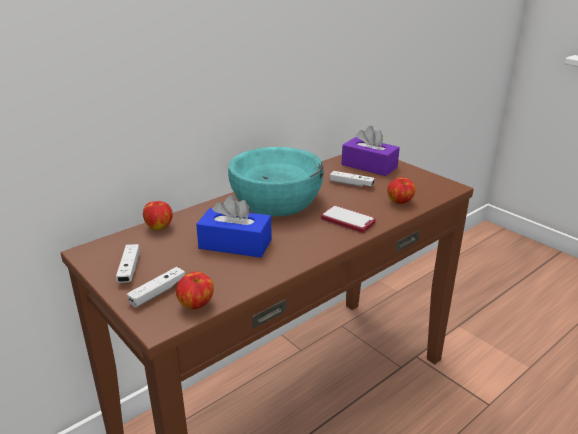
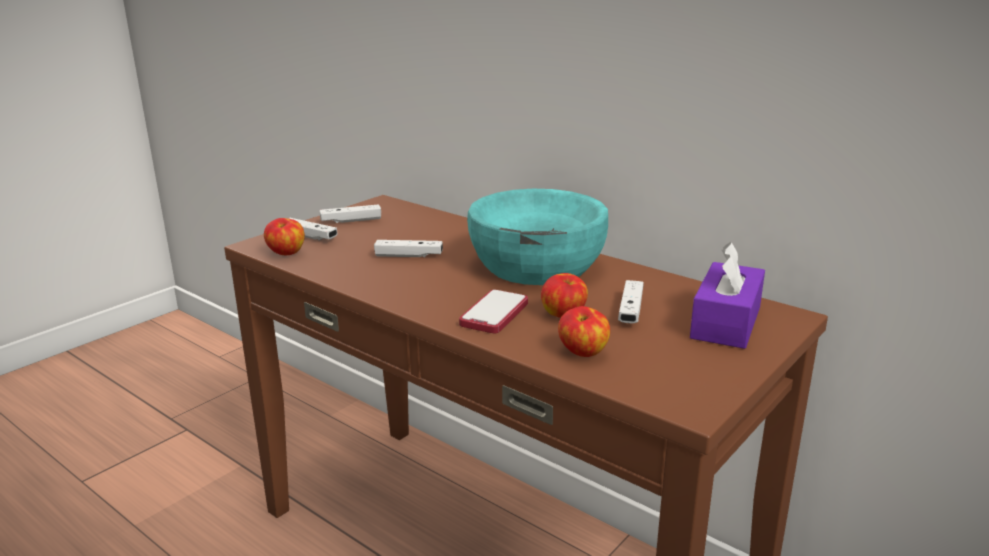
camera: 80 degrees right, 5 degrees down
(159, 227) = (440, 219): apple -> apple (564, 315)
(235, 244) = (409, 256): blue tissue box -> white game controller

